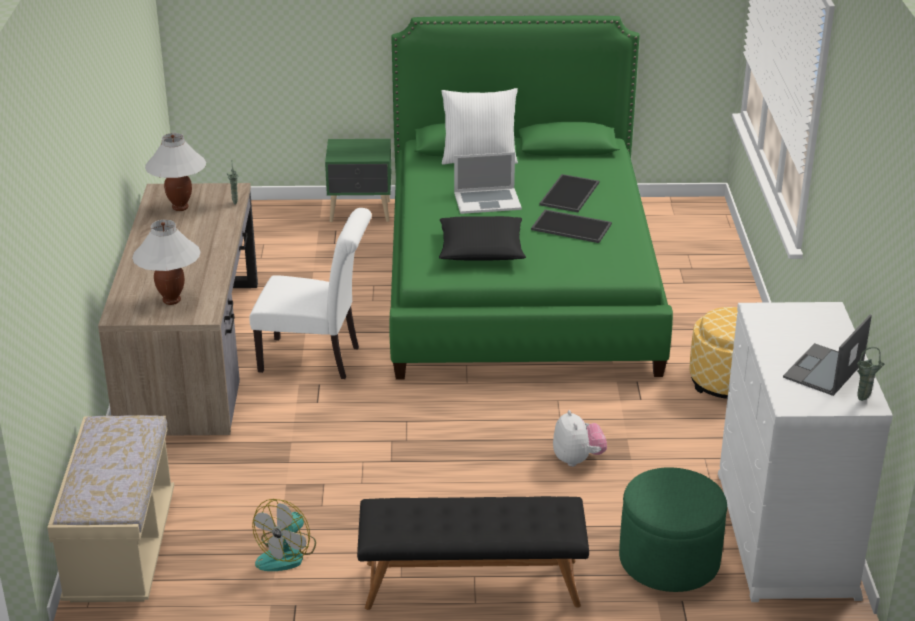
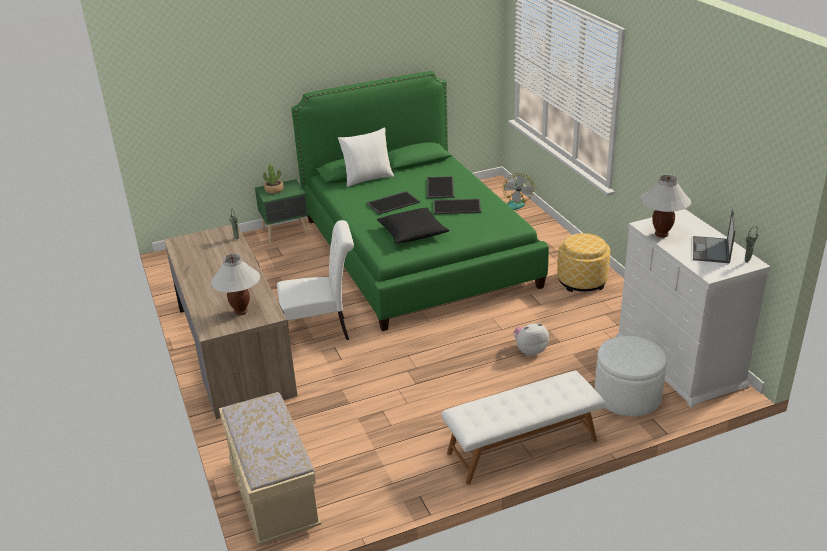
camera: 20 degrees left, 0 degrees up
(180, 207) = (200, 249): white table lamp -> white table lamp (661, 234)
(287, 553) = (390, 463): fan -> fan (515, 203)
(350, 148) = (274, 190): none -> potted plant
(471, 584) = (522, 447): black bench -> white bench
(487, 201) = (393, 202): laptop -> tray
(577, 459) = (530, 350): plush toy -> plush toy turned 75 degrees counterclockwise
(669, 560) = (627, 396): green ottoman -> white ottoman

